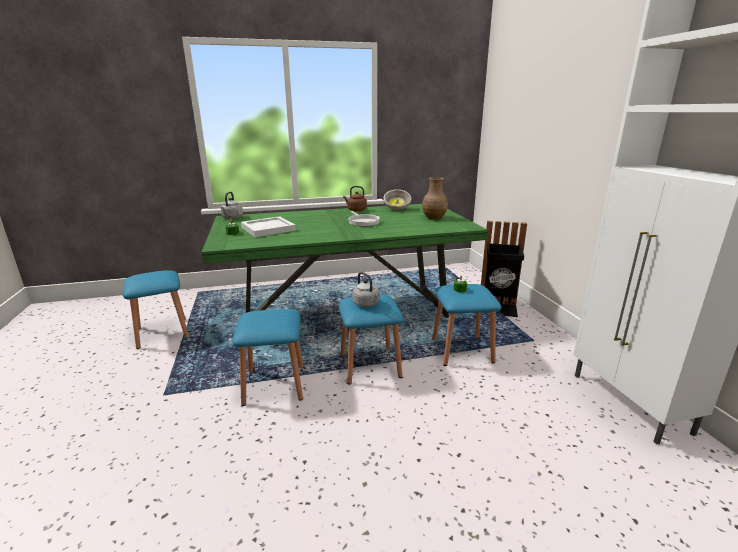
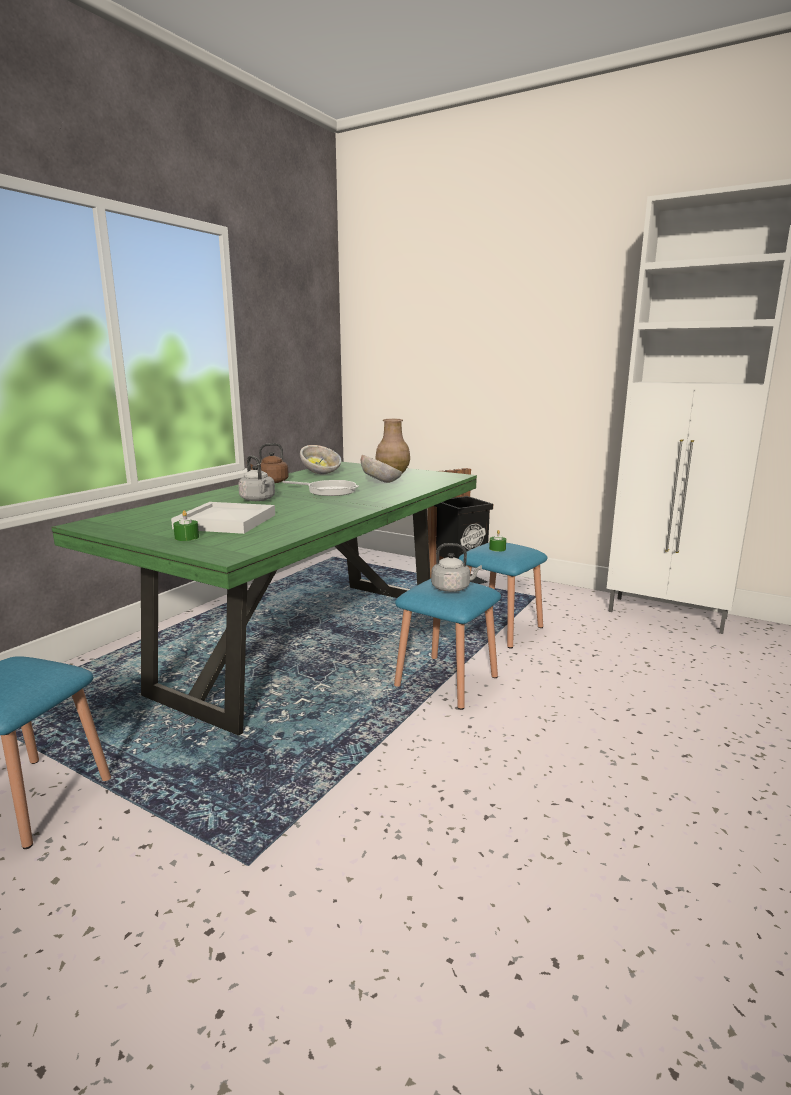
camera: 45 degrees left, 5 degrees down
(232, 218) = (101, 523): grey kettle -> grey kettle (258, 500)
(274, 384) = (383, 756): blue stool -> none
(407, 222) = (381, 482): none -> bowl

